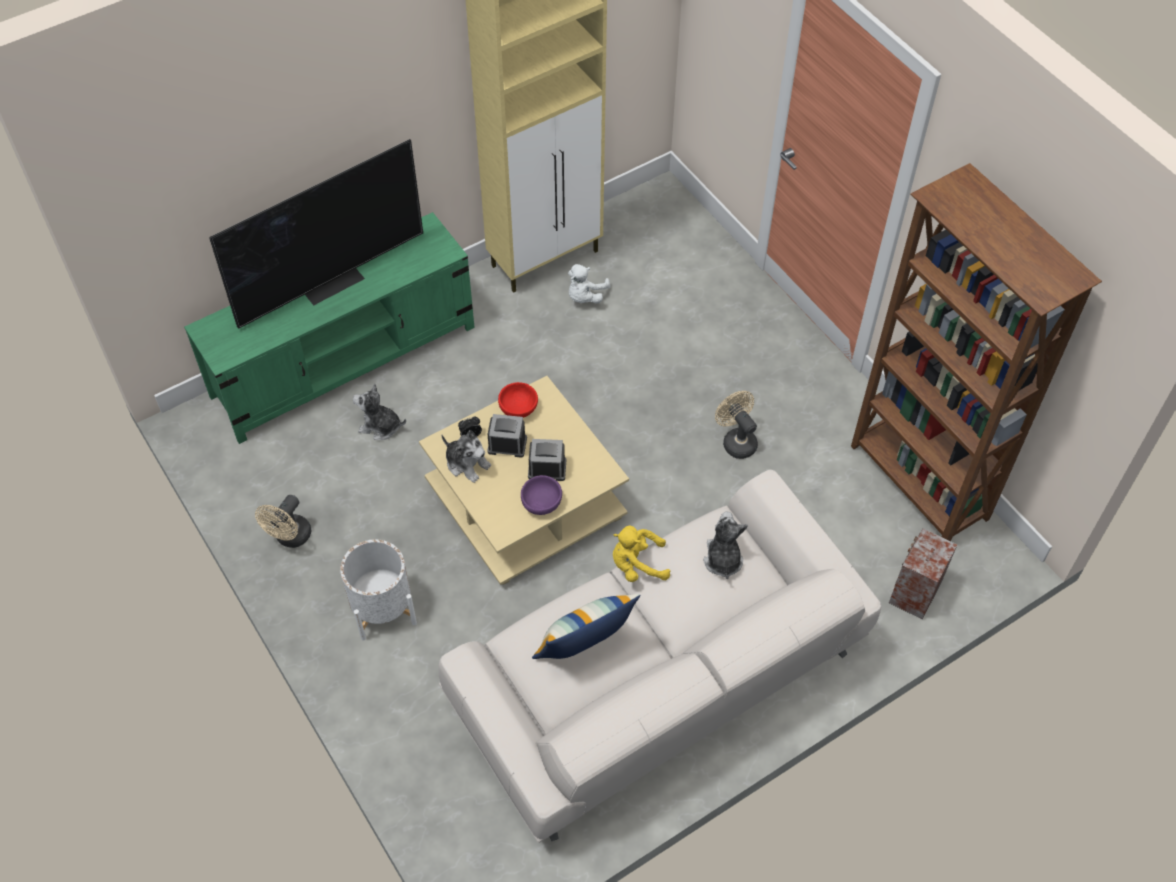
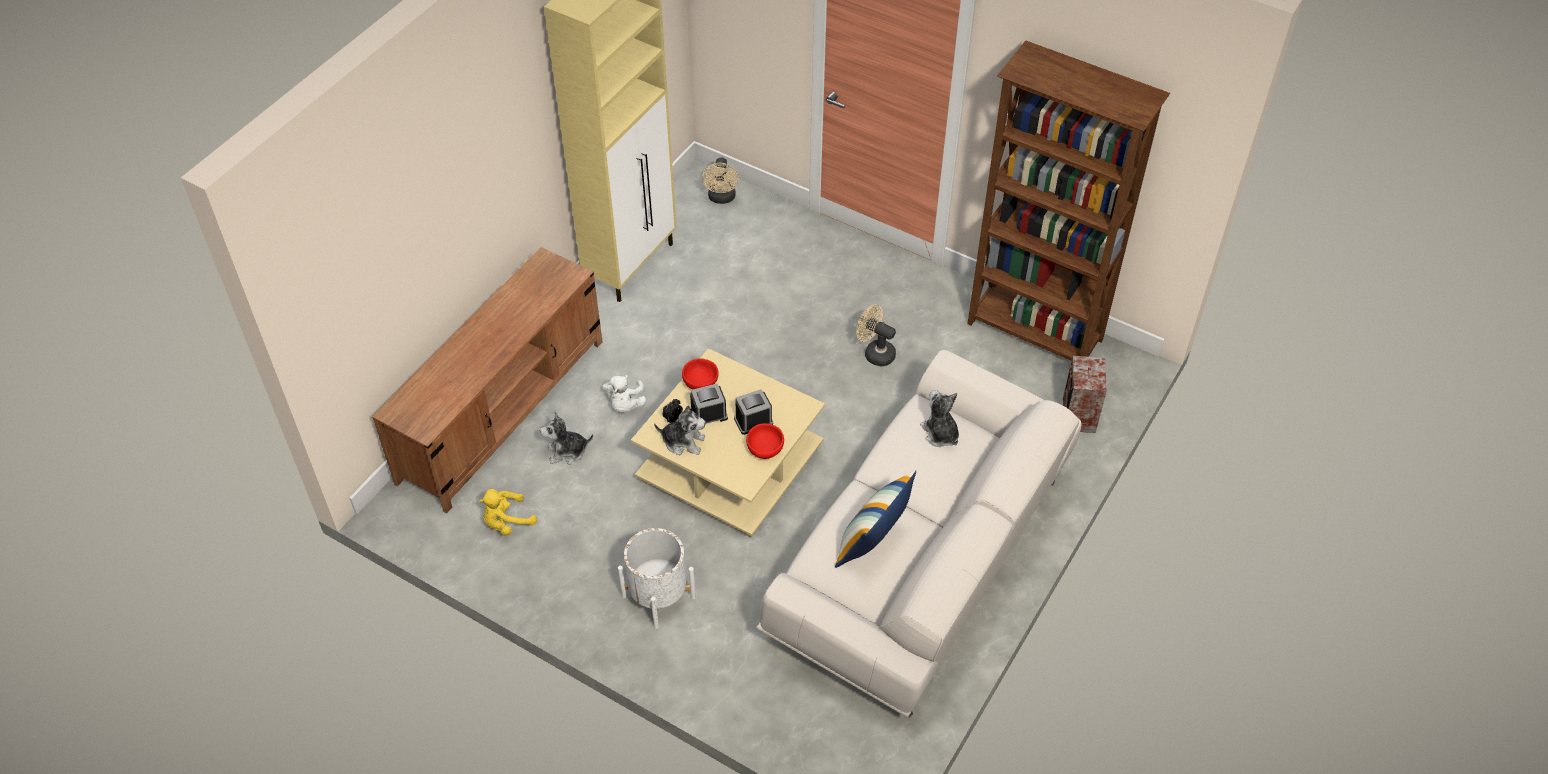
camera: 25 degrees left, 5 degrees down
(290, 538) = (541, 572): beige fan -> beige fan (721, 198)
(332, 281) = (485, 332): television -> none
(345, 361) = (503, 410): green tv stand -> brown tv stand
(542, 503) = (766, 449): purple bowl -> red bowl
(585, 296) = (683, 284): white plush toy -> white plush toy (625, 404)
(637, 565) = (875, 464): yellow plush toy -> yellow plush toy (507, 522)

